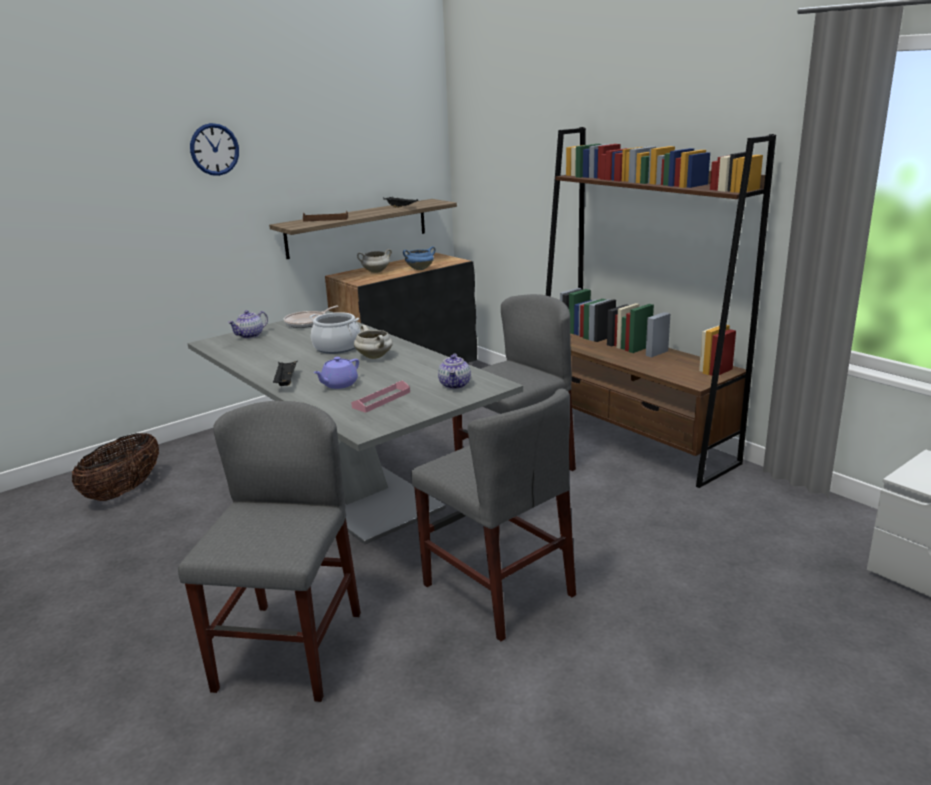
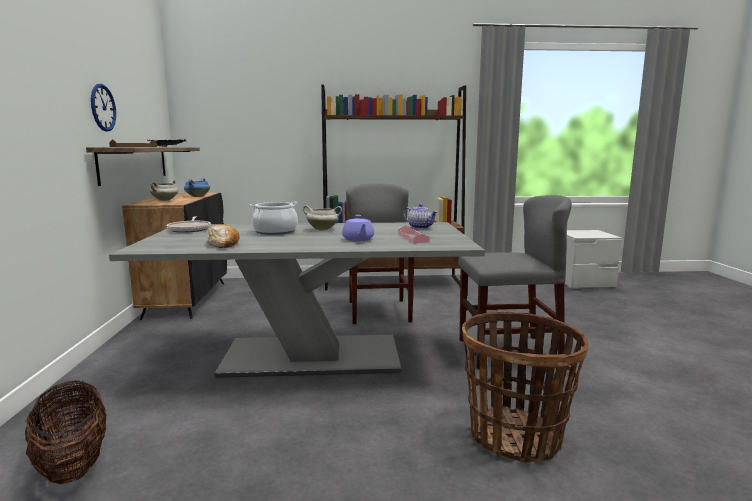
camera: 55 degrees left, 10 degrees down
(214, 149) = (45, 53): wall clock -> wall clock (103, 107)
(250, 335) = (165, 241): teapot -> none
(258, 354) = (223, 244): none -> bread
(286, 381) = (315, 246): black tray -> none
(289, 650) = (515, 437): grey chair -> basket

